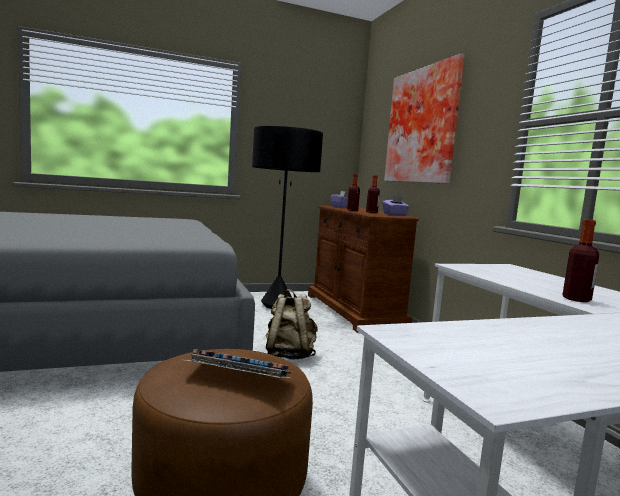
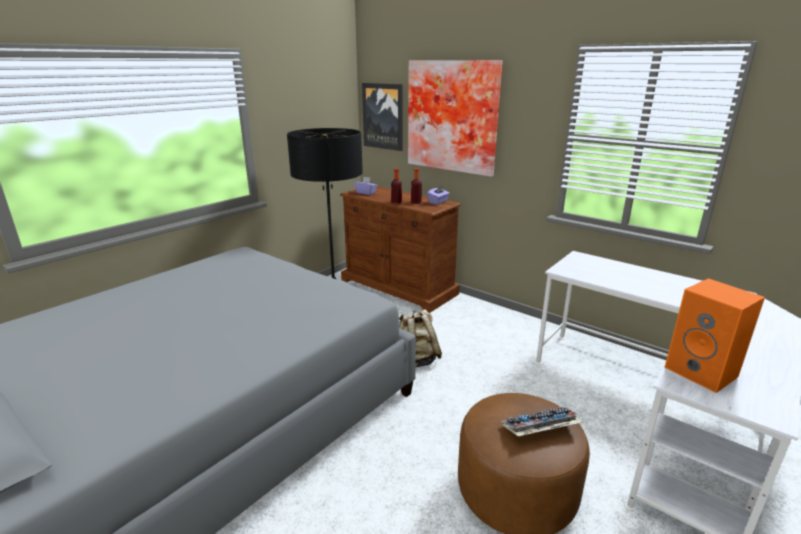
camera: 30 degrees left, 15 degrees up
(375, 139) = (383, 116): none -> picture
(469, 339) = (703, 372): none -> orange speaker
(576, 299) = (666, 295): bottle -> none

